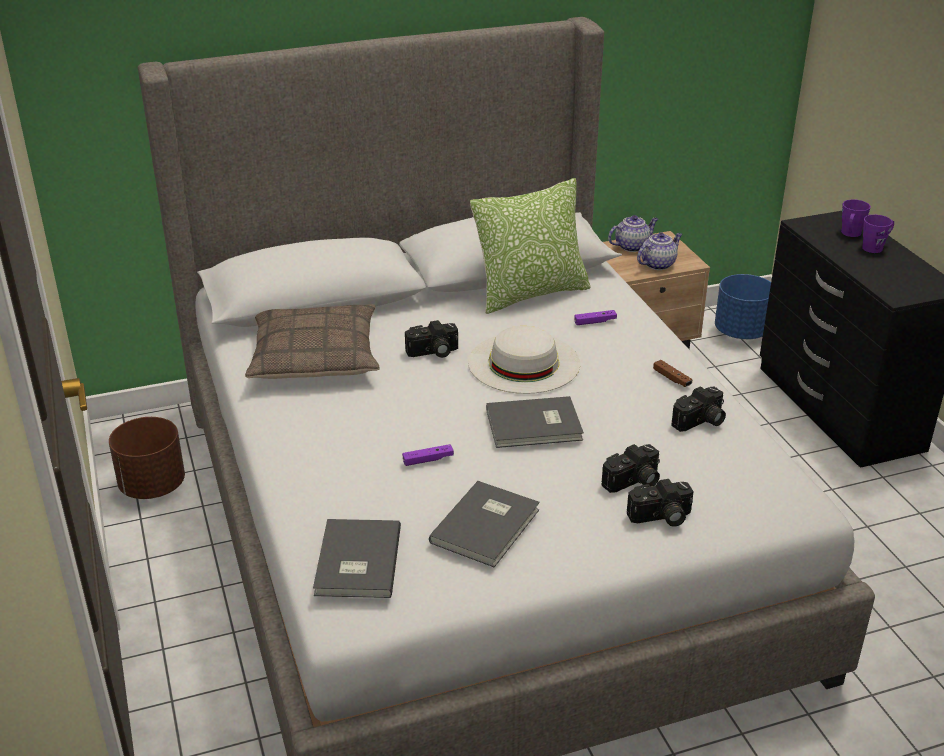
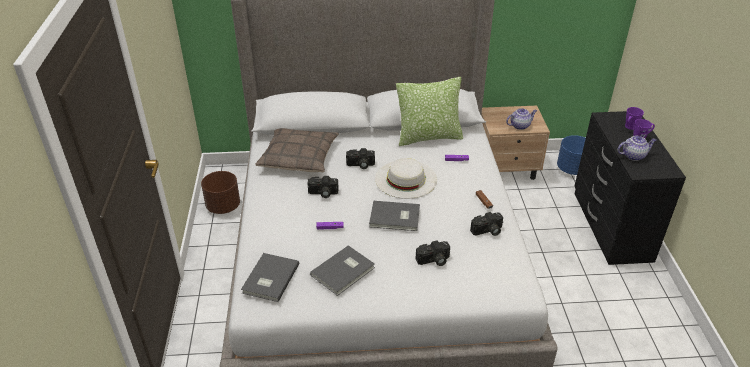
camera: 15 degrees right, 5 degrees up
(632, 246) = (510, 112): teapot -> teapot (634, 155)
(661, 517) = (438, 284): camera -> camera (323, 193)

